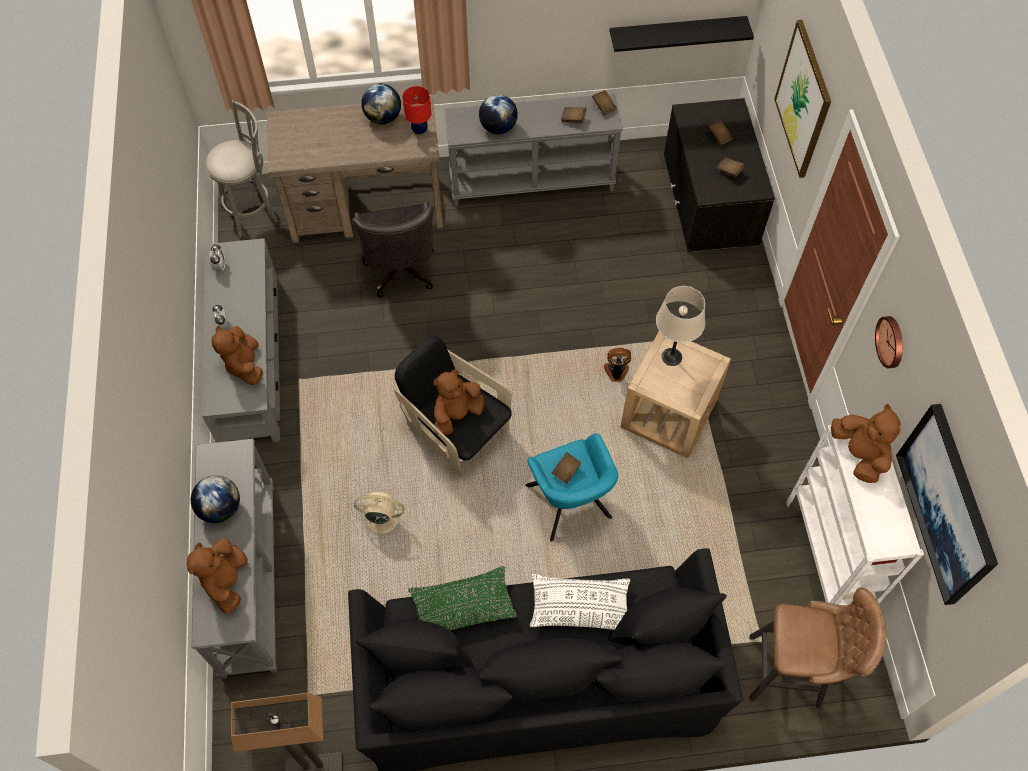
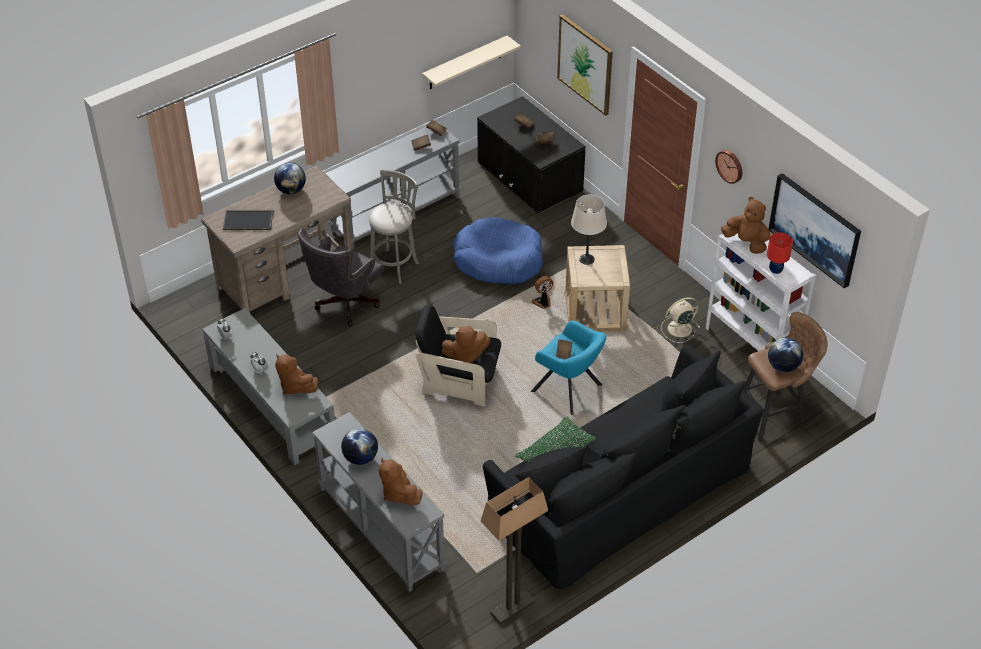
camera: 30 degrees left, 15 degrees down
(253, 212) = (198, 313): grey stool -> grey stool (395, 265)
(313, 136) = (248, 220): none -> tray
(380, 519) = (447, 454): beige fan -> beige fan (678, 329)
(401, 273) = (345, 306): grey office chair -> grey office chair turned 75 degrees clockwise
(419, 130) = (323, 188): red table lamp -> red table lamp (775, 271)
(457, 414) = (465, 355): brown plush toy -> brown plush toy turned 120 degrees counterclockwise
(498, 127) = (372, 170): globe -> globe (783, 366)
(579, 606) = (628, 420): white pillow -> none
(603, 293) = (498, 260): none -> blue dog bed
(676, 33) = (465, 63): black shelf -> beige shelf

